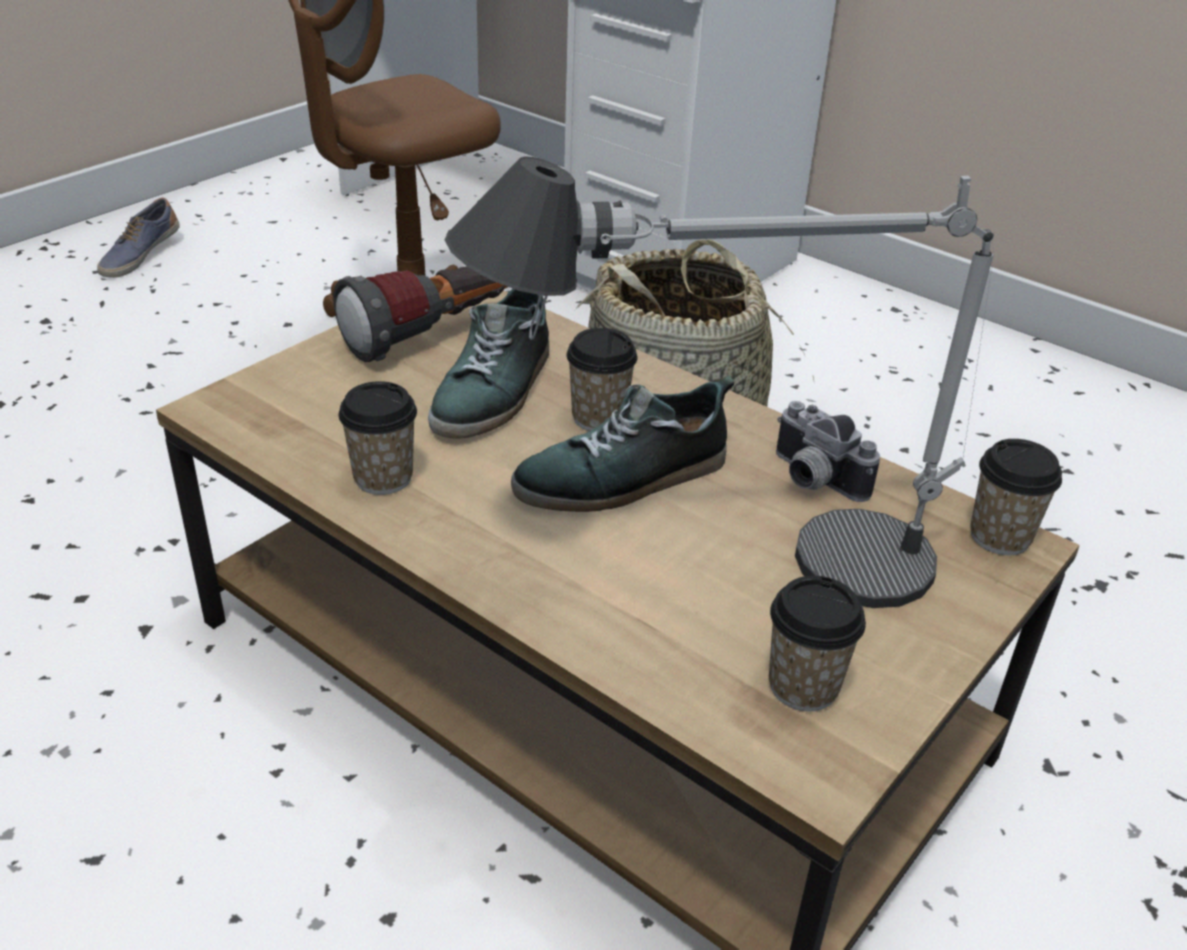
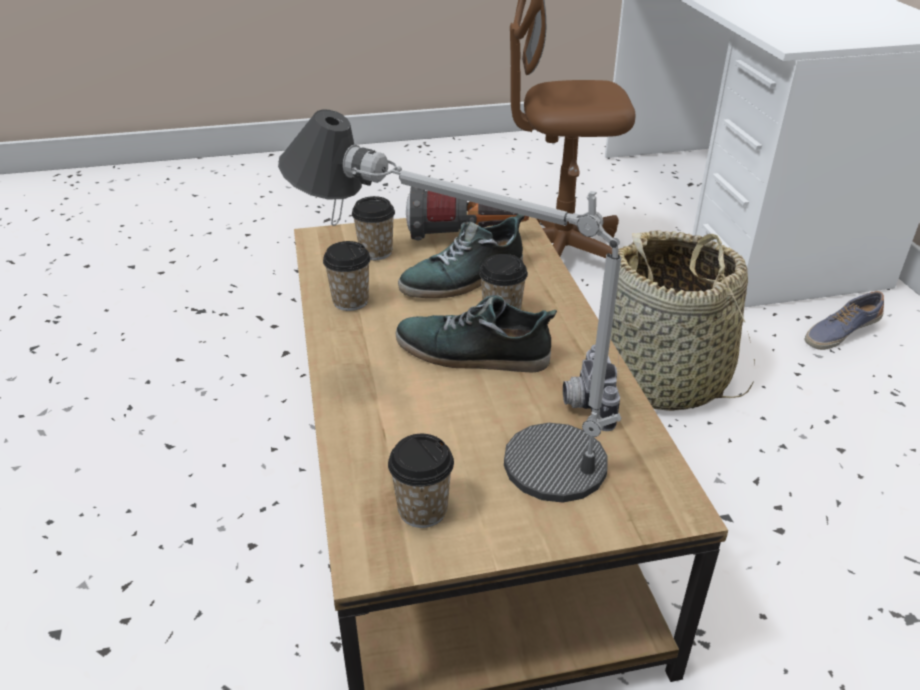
camera: 40 degrees right, 0 degrees up
(139, 256) = (461, 163): shoe -> shoe (840, 333)
(1000, 537) = (671, 495): cup -> cup (376, 252)

